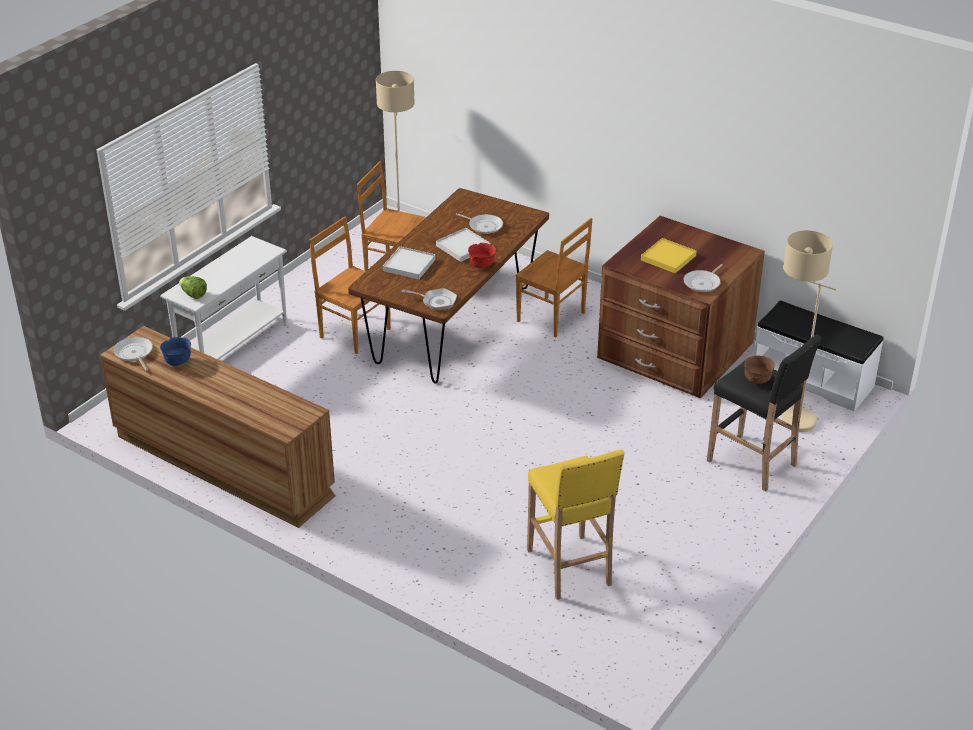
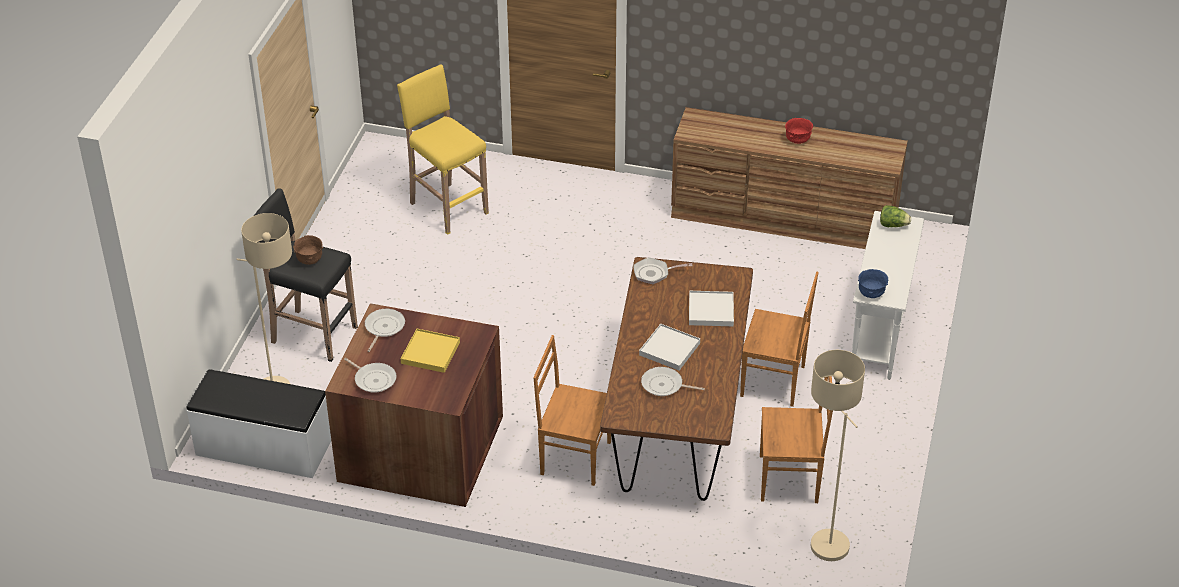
camera: 160 degrees right, 5 degrees up
(134, 353) = (879, 147): frying pan -> frying pan (373, 379)
(178, 362) = (835, 149): blue bowl -> blue bowl (871, 294)
(482, 265) = (635, 329): red bowl -> red bowl (797, 140)

